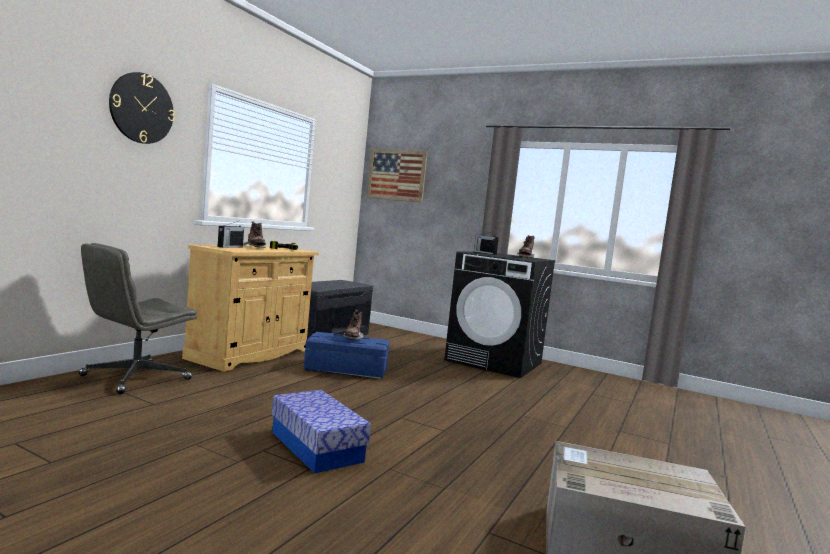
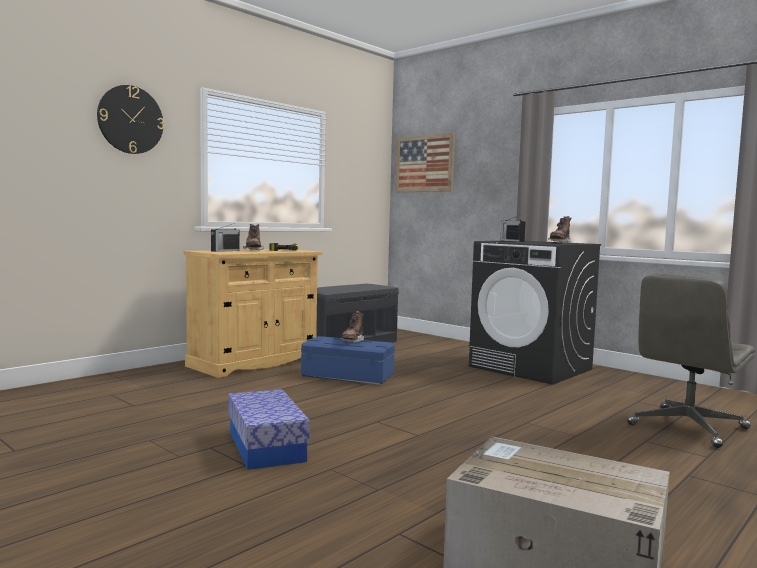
camera: 15 degrees right, 0 degrees up
(135, 378) = (130, 383): grey office chair -> grey office chair (687, 427)

